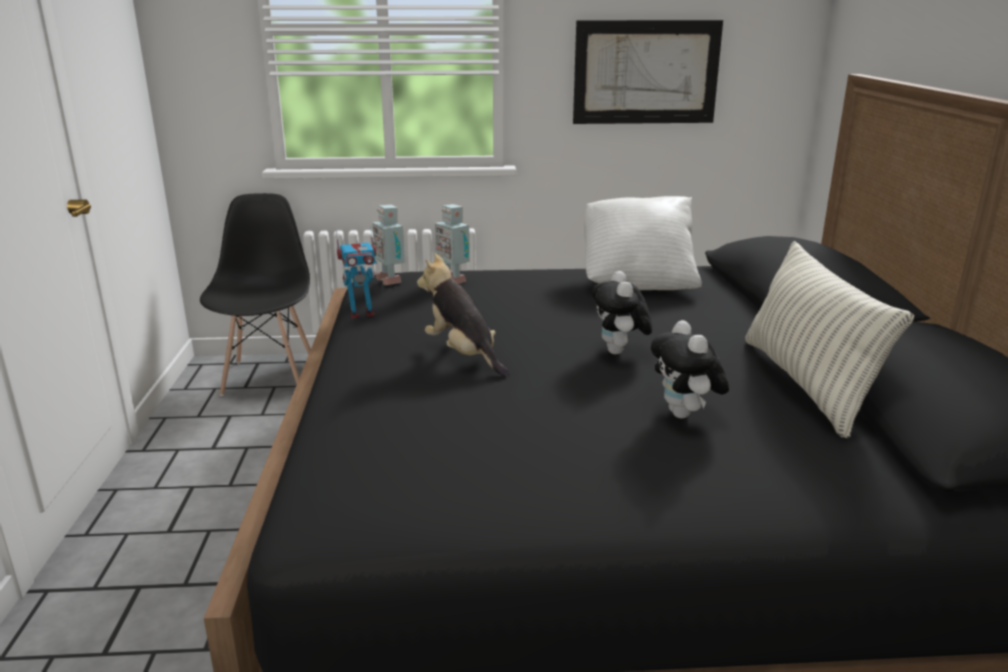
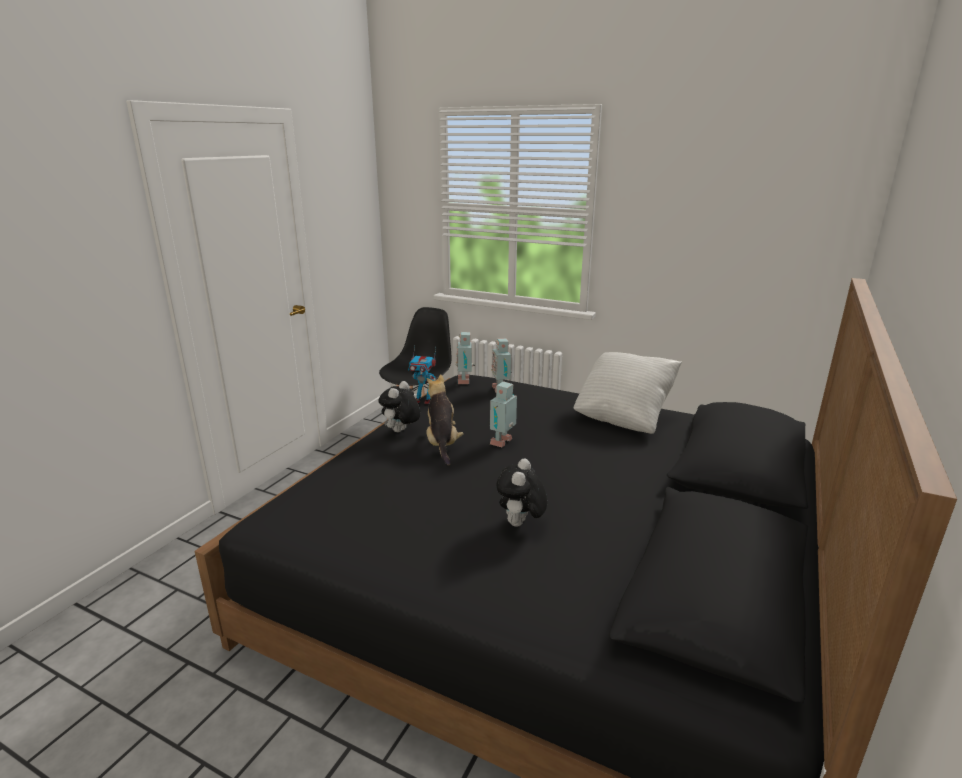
camera: 30 degrees right, 0 degrees up
(539, 335) = (503, 442): none -> toy robot
(619, 352) = (538, 468): plush toy -> plush toy (401, 431)
(646, 72) = (701, 254): picture -> none
(805, 383) = (637, 529): pillow -> none

